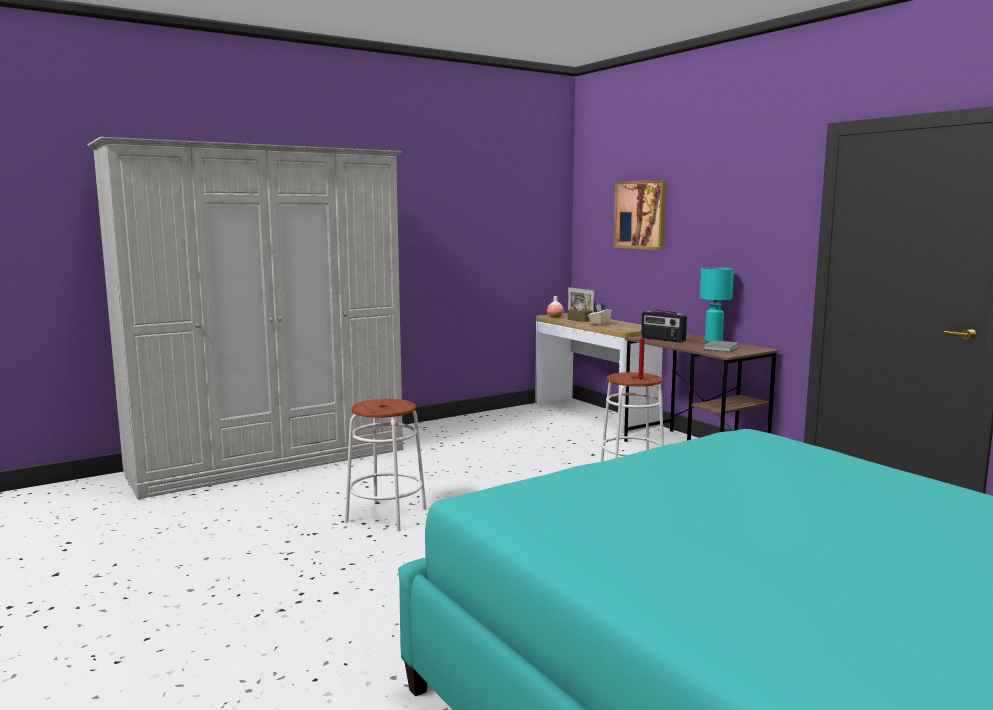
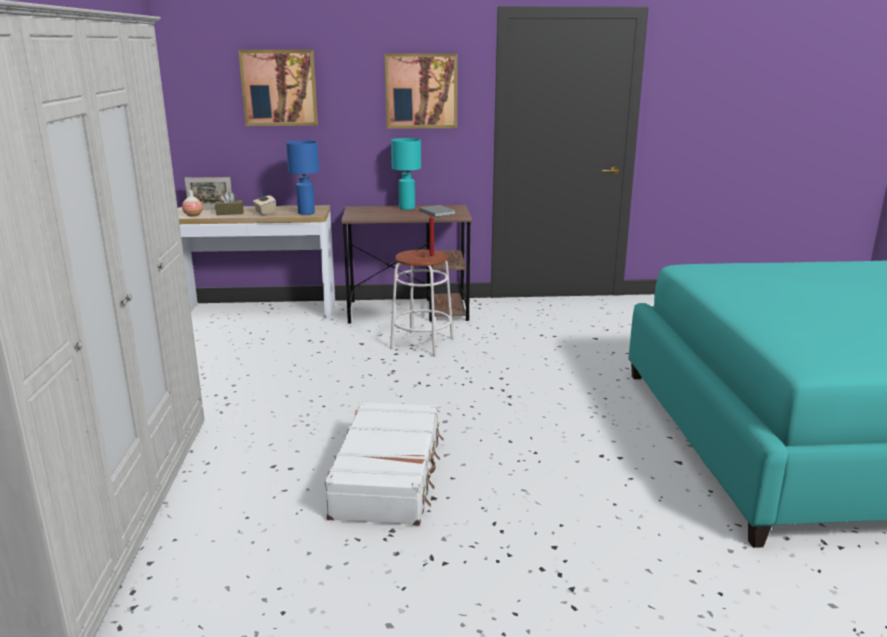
camera: 60 degrees left, 10 degrees up
(386, 515) = (389, 476): white stool -> white suitcase
(622, 329) = (306, 213): none -> blue table lamp
(662, 339) = (374, 216): radio -> none
(747, 219) = (421, 91): none -> picture

